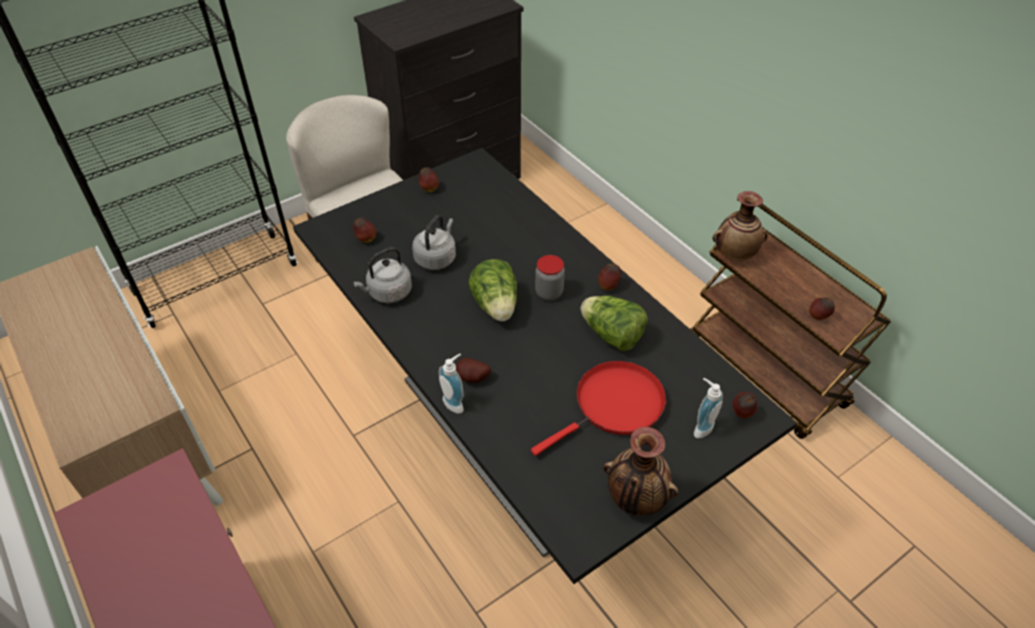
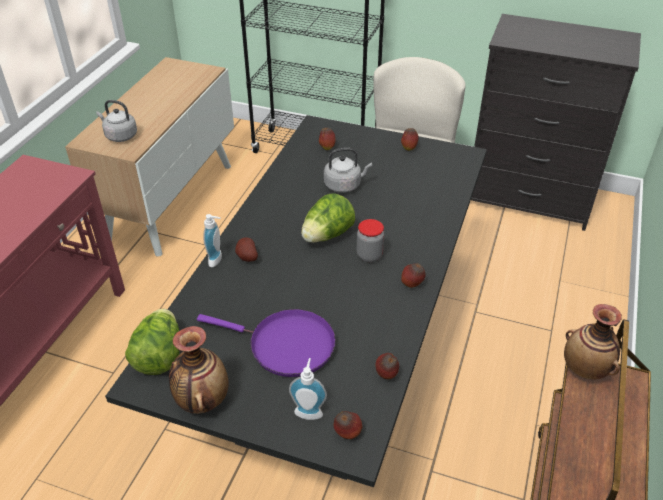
camera: 55 degrees right, 5 degrees down
(388, 293) = (288, 181): grey kettle -> grey kettle (120, 136)
(612, 336) = (359, 311): lettuce -> lettuce (159, 356)
(614, 405) = (286, 345): red frying pan -> purple frying pan
(818, 317) = (577, 473): apple -> apple (386, 375)

